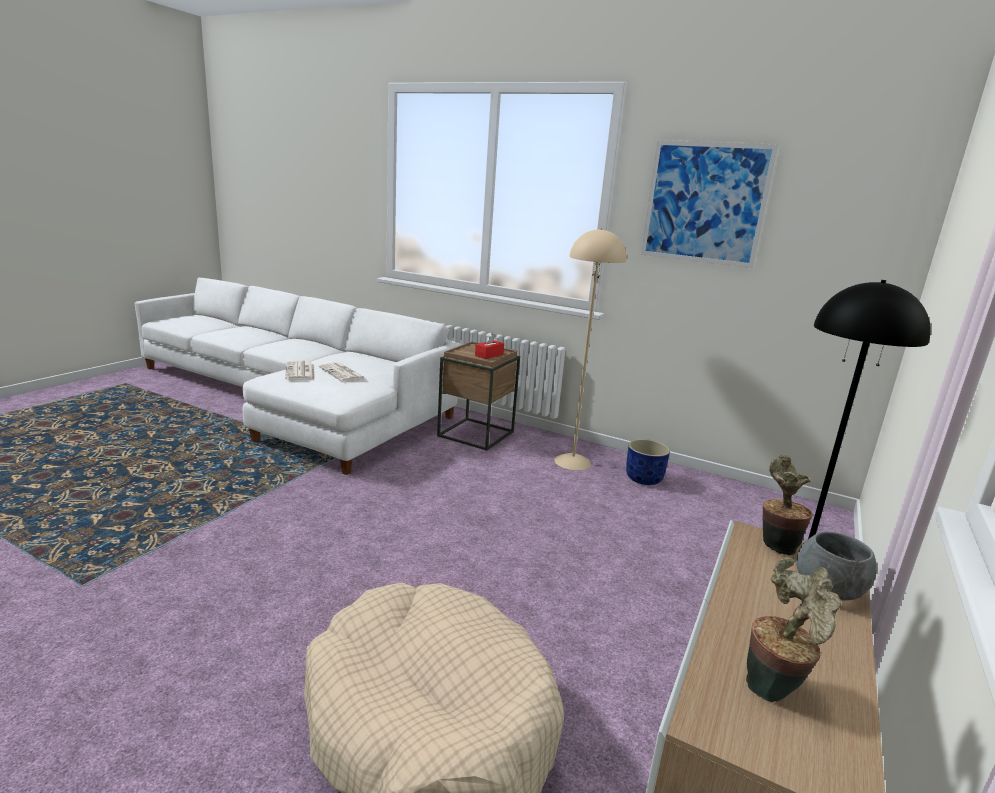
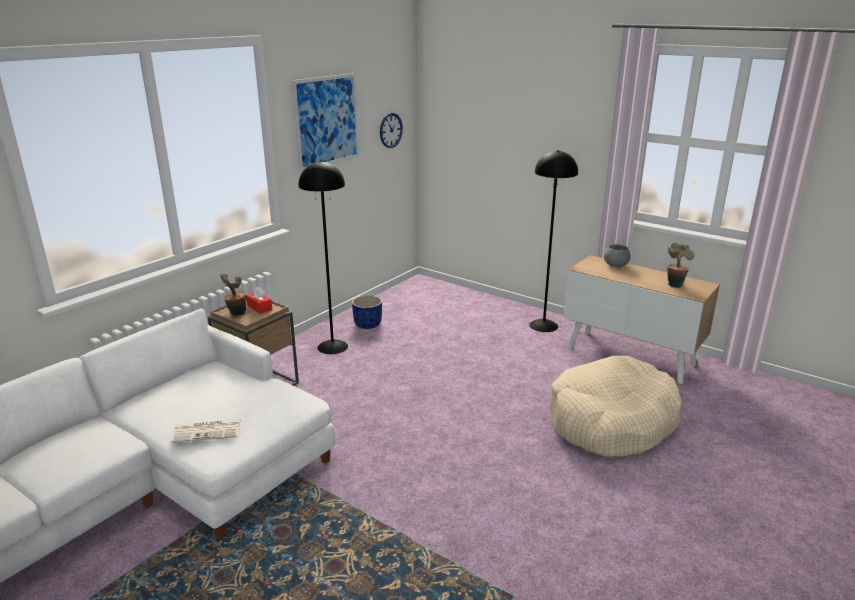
camera: 80 degrees left, 5 degrees up
(342, 373) = (227, 402): newspaper -> none
(573, 462) = (333, 346): beige floor lamp -> black floor lamp
(775, 545) = (587, 266): potted plant -> potted plant (236, 314)
(844, 249) = (390, 130): none -> wall clock

